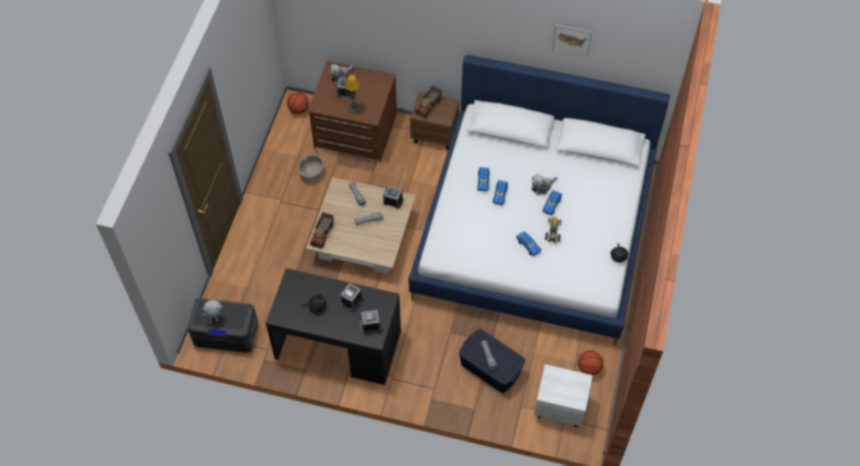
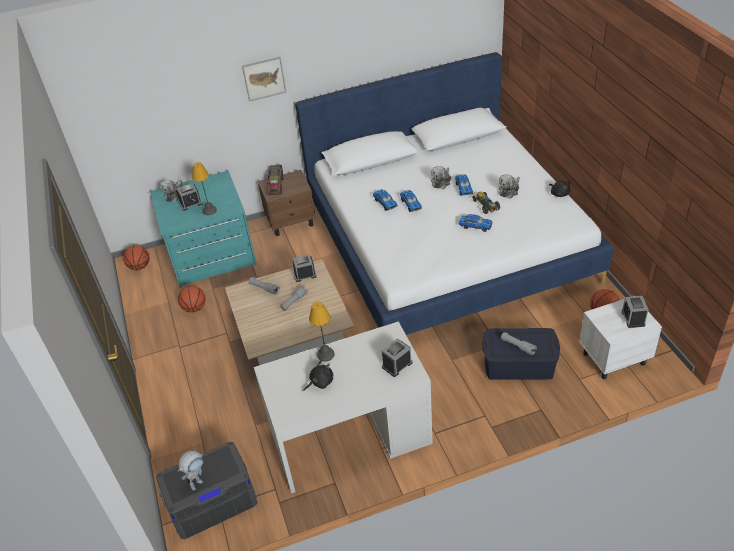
camera: 30 degrees left, 15 degrees down
(312, 174) = (195, 308): basket -> basketball
(323, 234) = (256, 337): toy truck -> none
(335, 288) = (326, 354): none -> table lamp
(338, 345) = (350, 437): black desk -> white desk
(351, 300) = (354, 355): alarm clock -> alarm clock (633, 318)
(355, 131) = (212, 255): brown dresser -> turquoise dresser
(572, 40) = (395, 28): picture -> picture (264, 78)
(584, 229) = (509, 190): none -> plush toy

